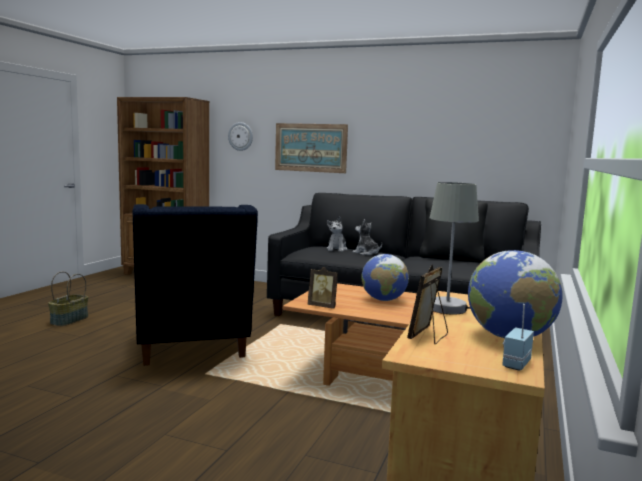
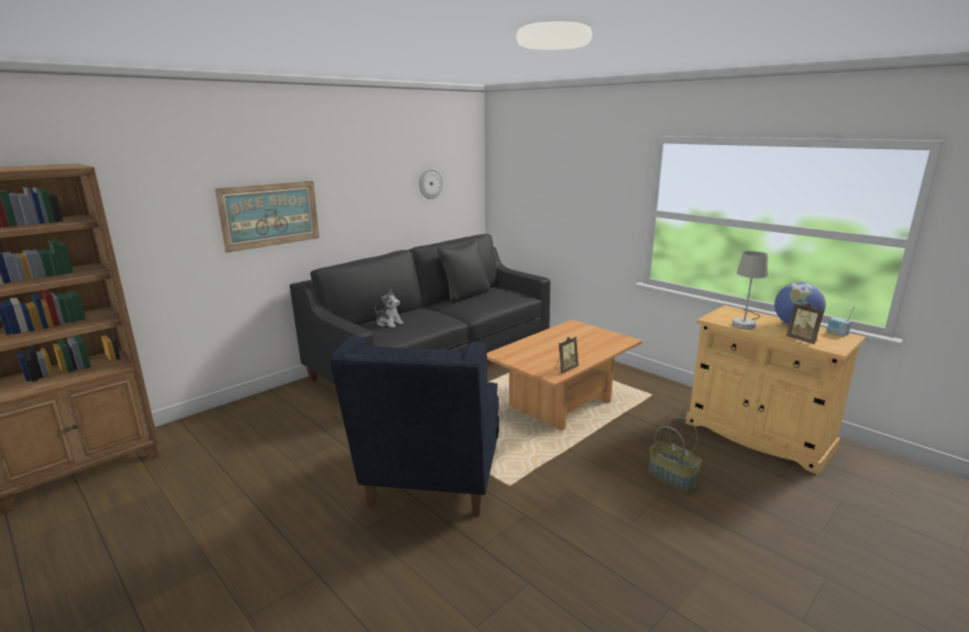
camera: 65 degrees left, 10 degrees up
(69, 320) = (226, 587): basket -> basket (673, 477)
(193, 348) = (432, 484): blue armchair -> blue armchair turned 90 degrees clockwise
(240, 136) = (155, 214): wall clock -> wall clock (430, 183)
(366, 253) = (418, 316): plush toy -> none
(383, 300) = (556, 345): globe -> none

